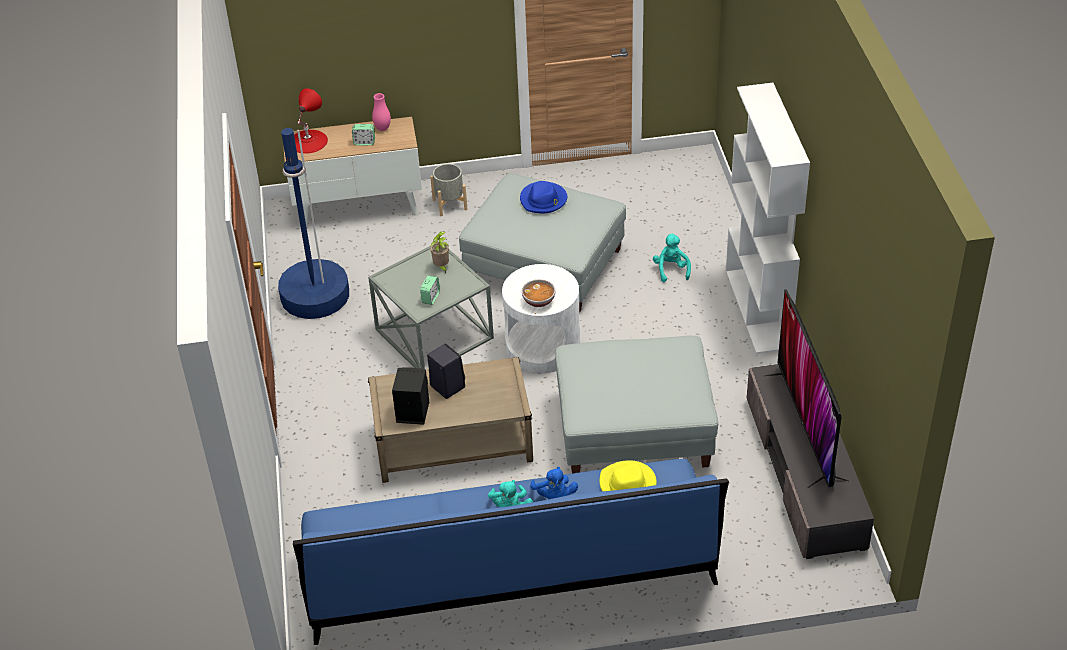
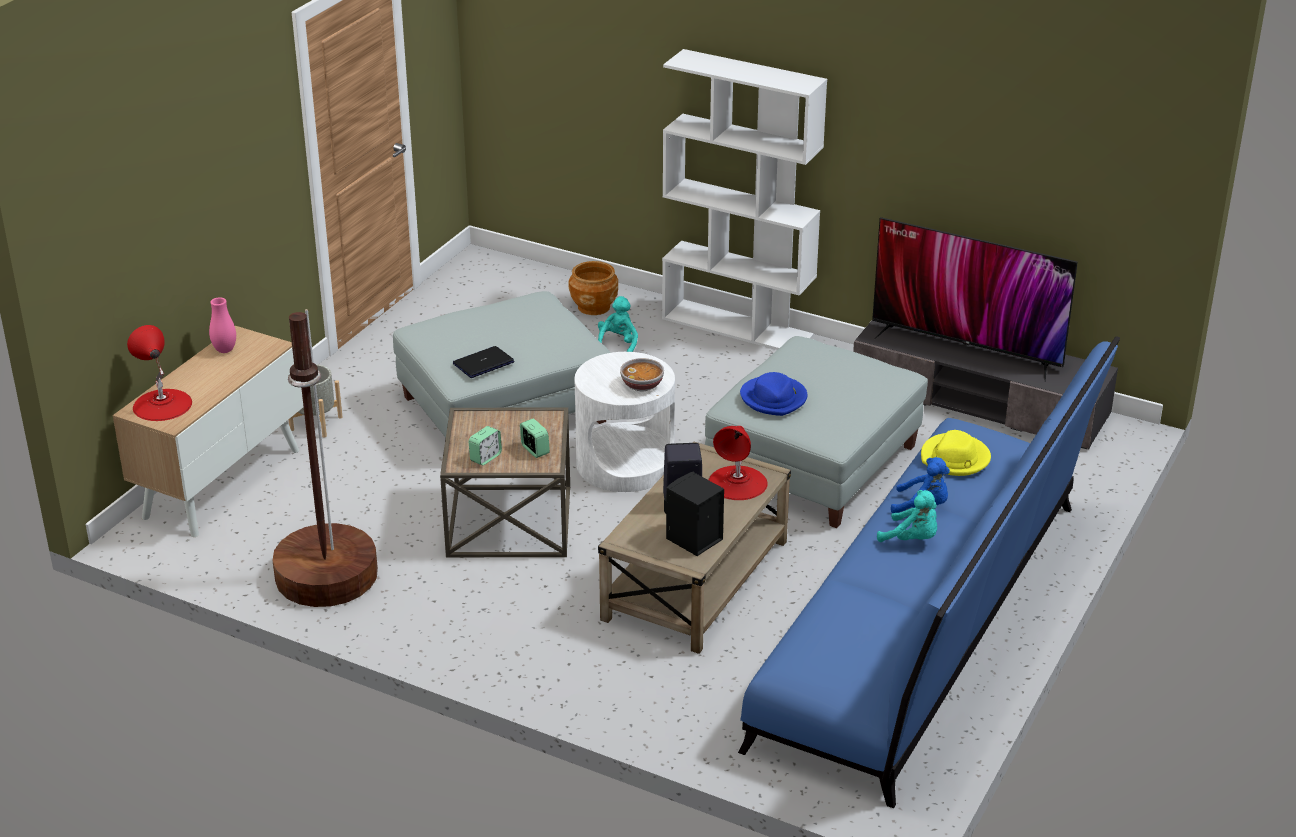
camera: 55 degrees left, 10 degrees down
(315, 296) = (326, 576): blue floor lamp -> brown floor lamp
(364, 142) = (229, 370): alarm clock -> alarm clock (485, 457)
(434, 333) = (508, 521): grey side table -> brown side table
(441, 267) = (495, 424): potted plant -> none
(491, 399) = (737, 483): none -> red table lamp
(503, 226) = (483, 363): none -> laptop
(543, 200) = (479, 324): blue hat -> blue hat (774, 398)
(671, 270) = (618, 345): turquoise plush toy -> turquoise plush toy turned 75 degrees clockwise
(703, 235) = (594, 307): none -> brown planter

